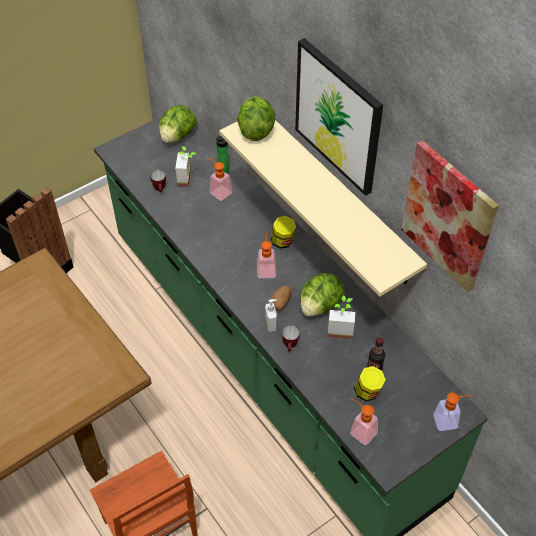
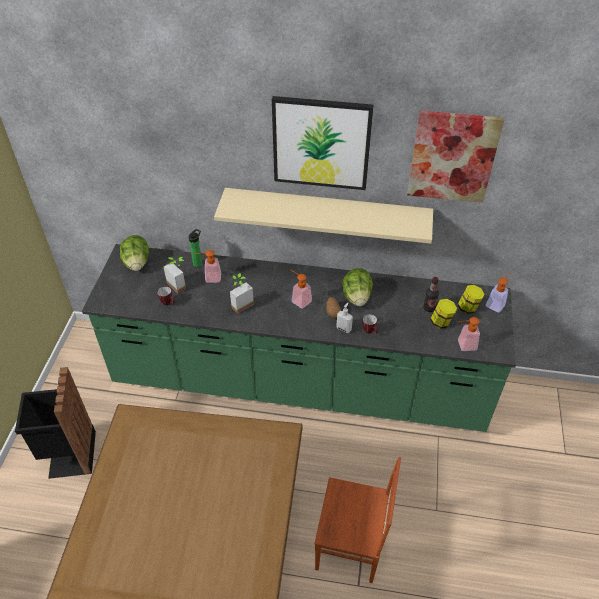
camera: 45 degrees left, 5 degrees down
(255, 130) = (238, 202): lettuce -> none
(282, 241) = (289, 278): jar -> jar (468, 308)
(340, 328) = (383, 301): potted plant -> potted plant (240, 303)

